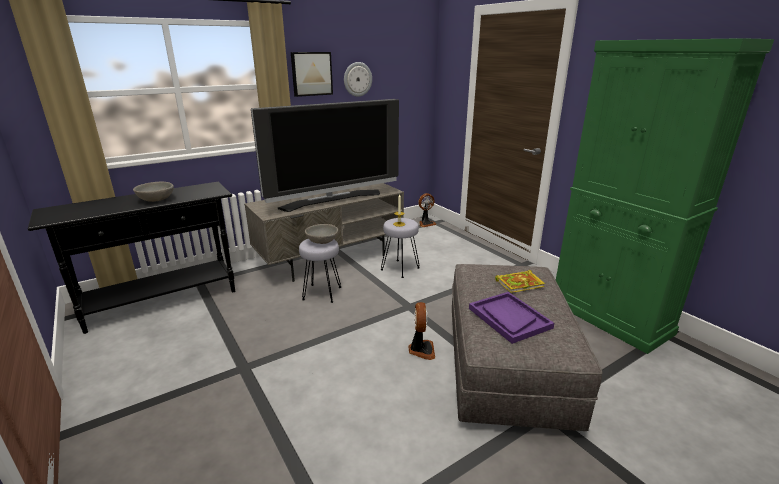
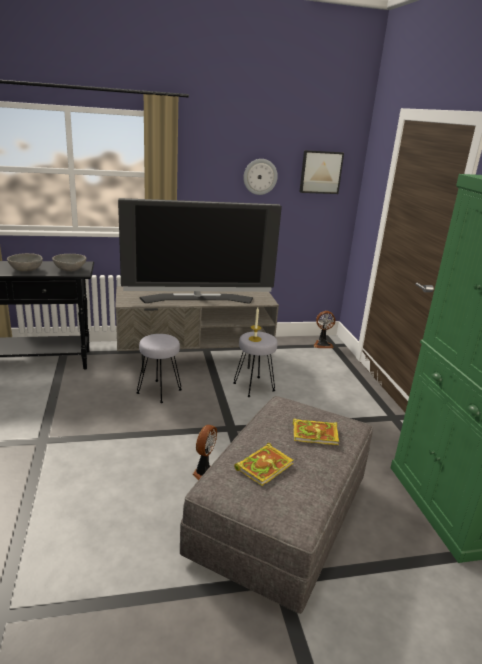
camera: 20 degrees right, 0 degrees up
(311, 74) = (207, 167): picture -> picture (320, 172)
(322, 241) = (164, 340): grey bowl -> grey bowl (70, 270)
(509, 318) = (264, 466): purple tray -> book

